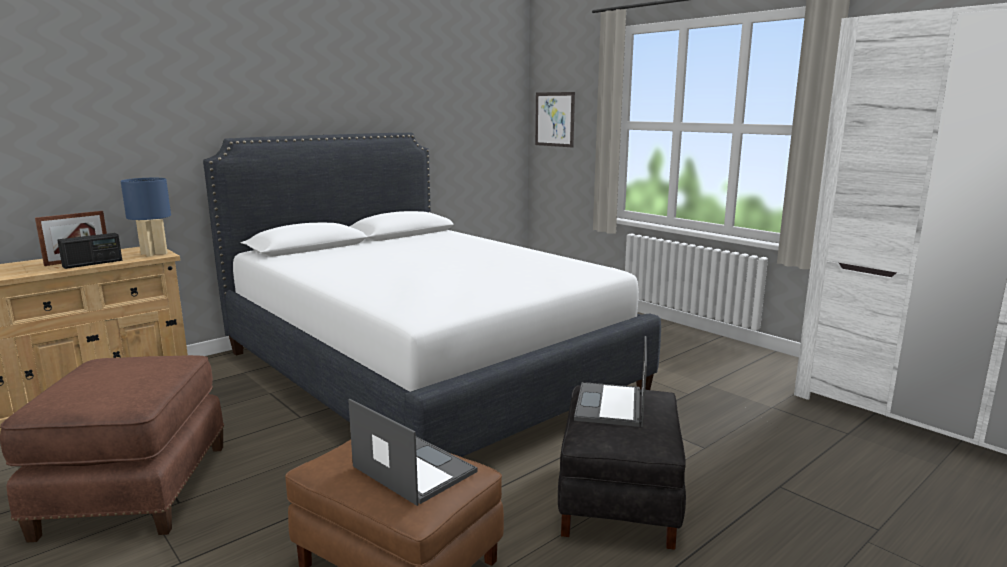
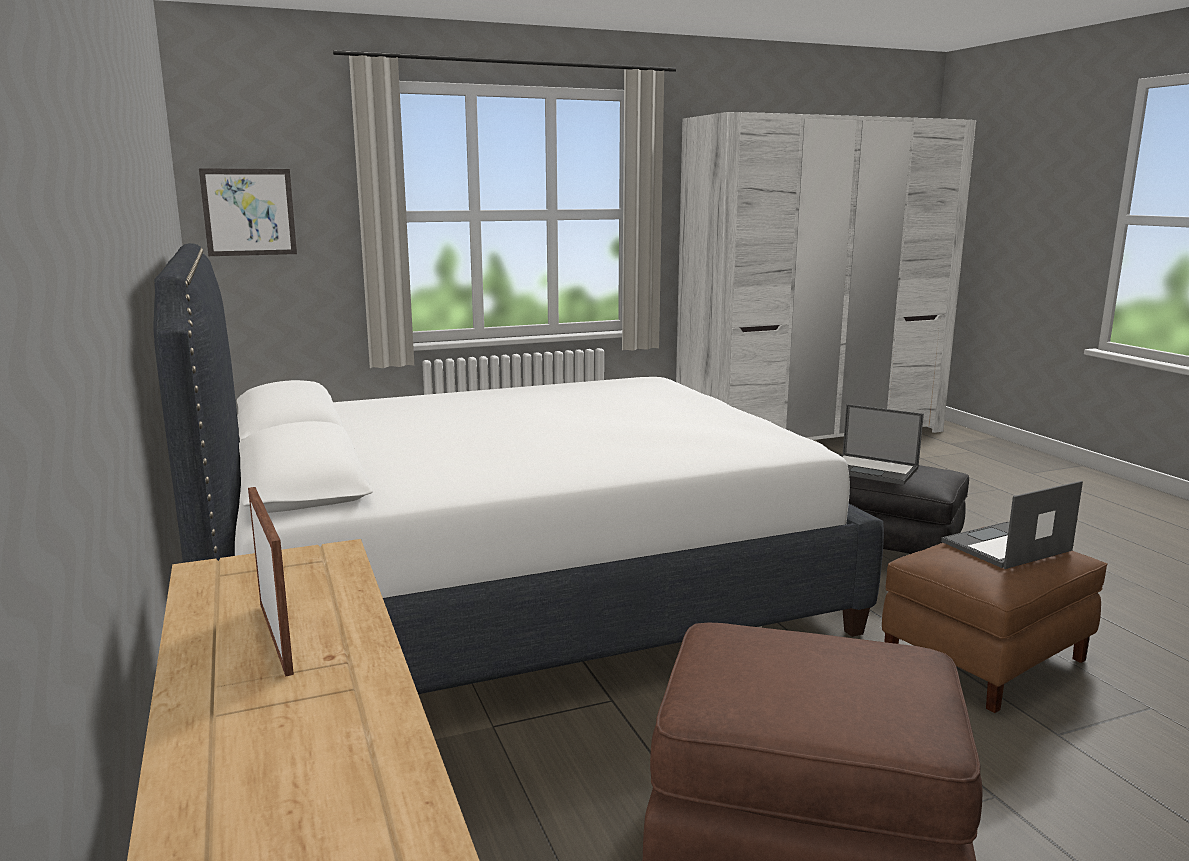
camera: 70 degrees left, 0 degrees up
(93, 263) = (342, 615): radio -> none
(154, 254) = (307, 561): blue table lamp -> none

